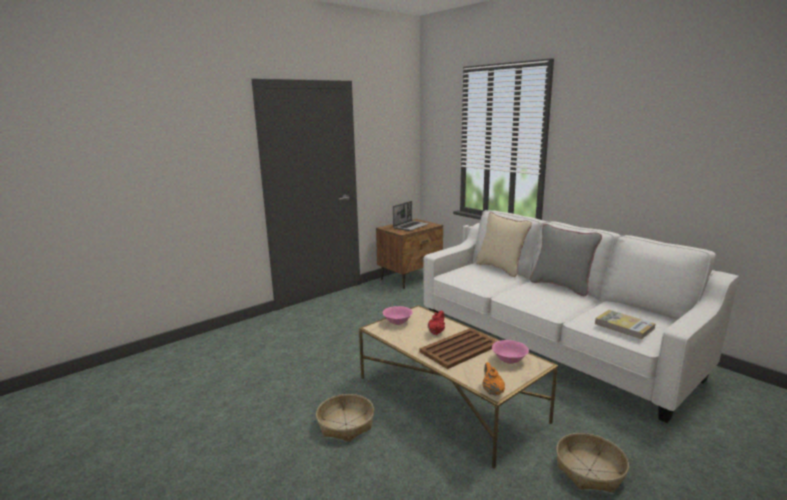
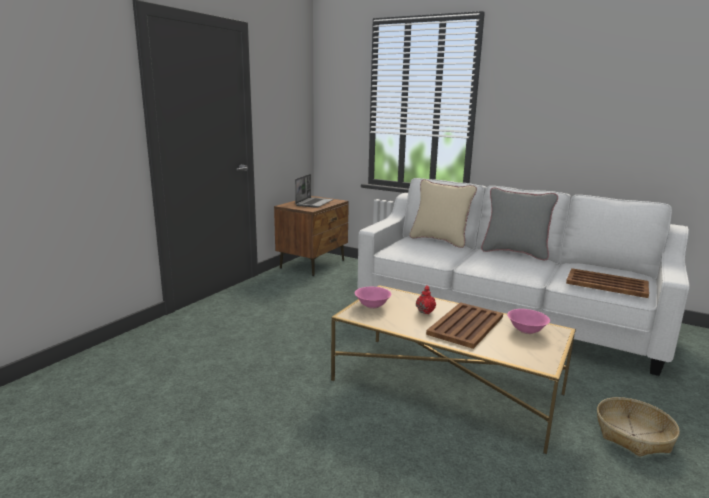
camera: 20 degrees left, 0 degrees up
(345, 424) = (349, 438): basket -> none
(492, 391) = (541, 365): orange teapot -> none
(624, 326) = (607, 284): book -> brown tray

